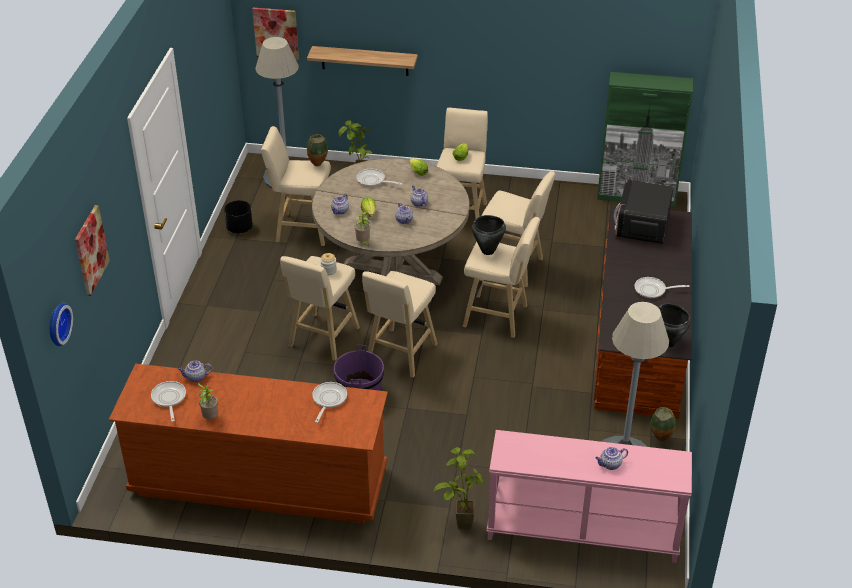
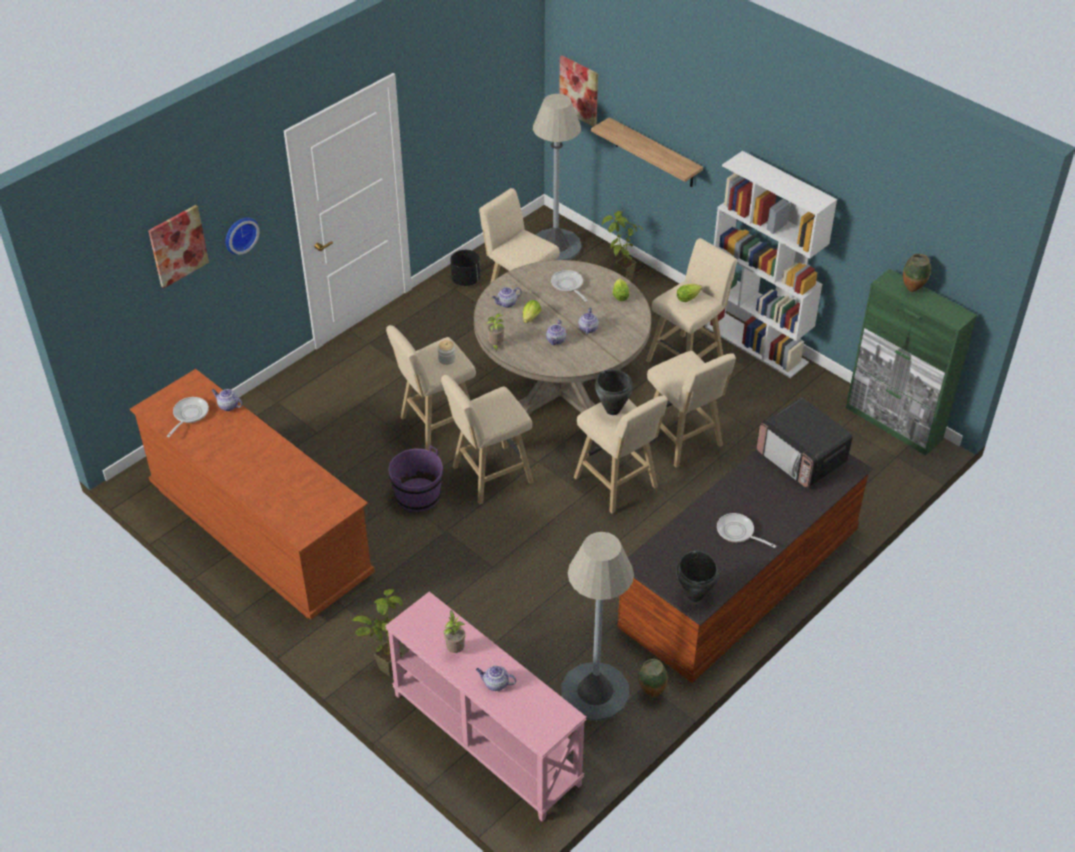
camera: 35 degrees right, 5 degrees up
(57, 324) = (98, 302): wall clock -> wall clock (239, 234)
(210, 418) = (203, 449): potted plant -> potted plant (455, 649)
(318, 165) = (543, 246): vase -> vase (912, 290)
(328, 400) = (311, 484): frying pan -> none
(499, 184) = (757, 345): none -> white bookcase
(642, 226) = (801, 458): microwave -> microwave turned 90 degrees counterclockwise

